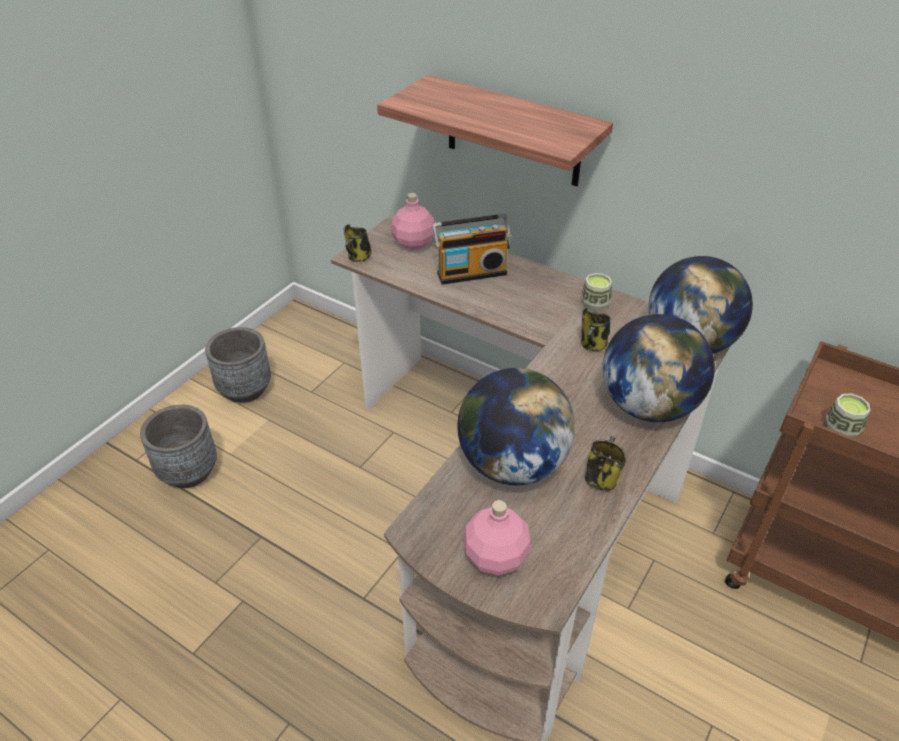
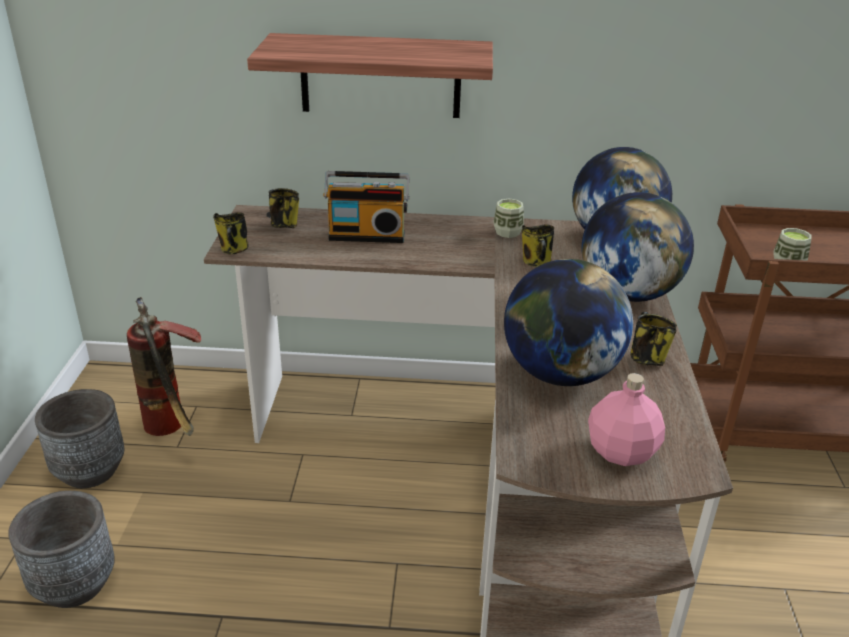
camera: 30 degrees left, 10 degrees down
(317, 377) = (174, 430): none -> fire extinguisher
(413, 243) = (284, 224): pink bottle -> mug
(471, 272) = (367, 235): radio -> radio turned 45 degrees clockwise

